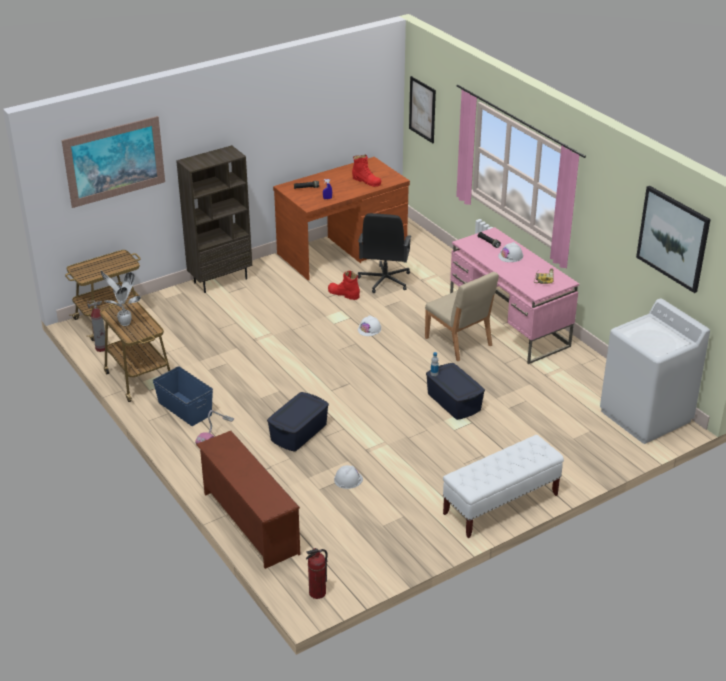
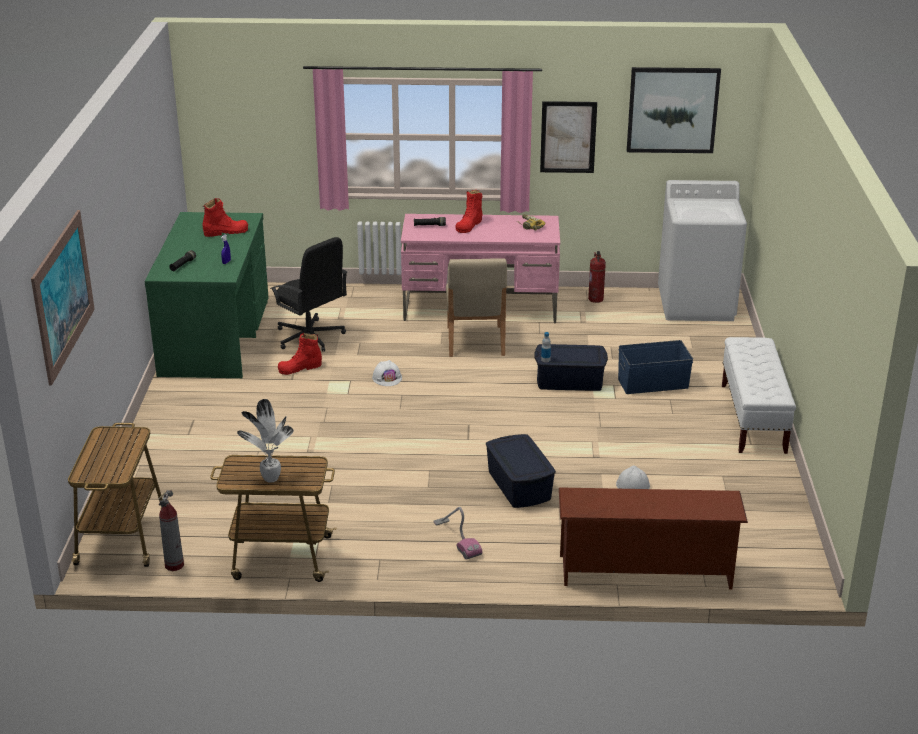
camera: 55 degrees left, 5 degrees down
(184, 409) = (385, 545): blue storage box -> blue storage box (653, 383)
(220, 280) = (154, 430): brown bookcase -> none
(317, 593) = (798, 569): fire extinguisher -> fire extinguisher (596, 299)
(343, 250) = (216, 338): brown desk -> green desk
(422, 109) = (222, 128): picture -> picture (568, 137)
(458, 342) = (475, 341): beige chair -> beige chair turned 90 degrees clockwise
(510, 256) = (469, 225): white hard hat -> red boot

